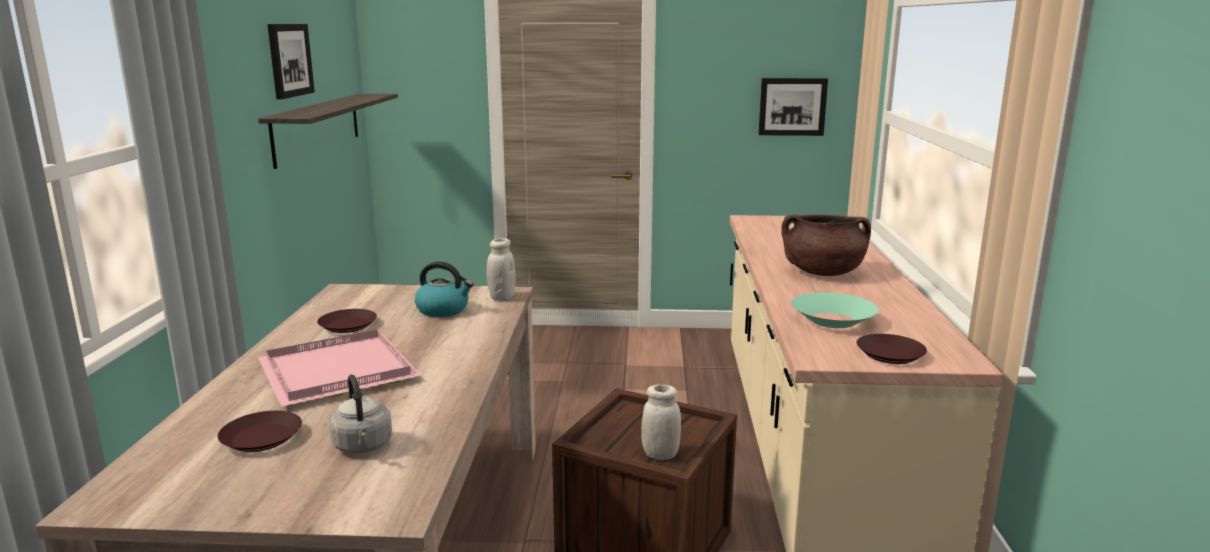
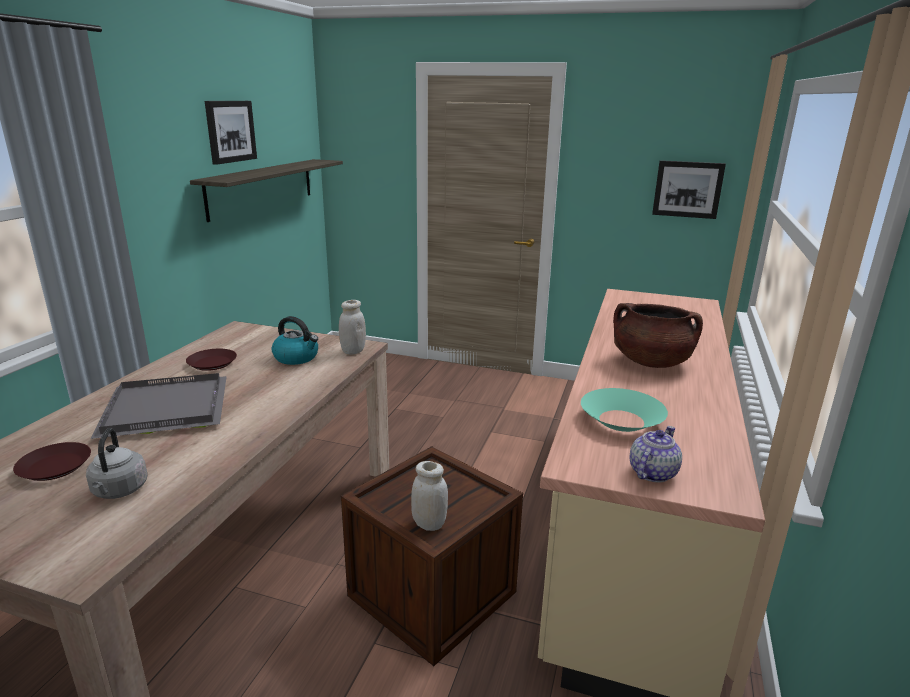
camera: 15 degrees right, 5 degrees up
(341, 372) = (168, 409): pink tray -> grey tray
(889, 354) = (652, 472): brown plate -> teapot

